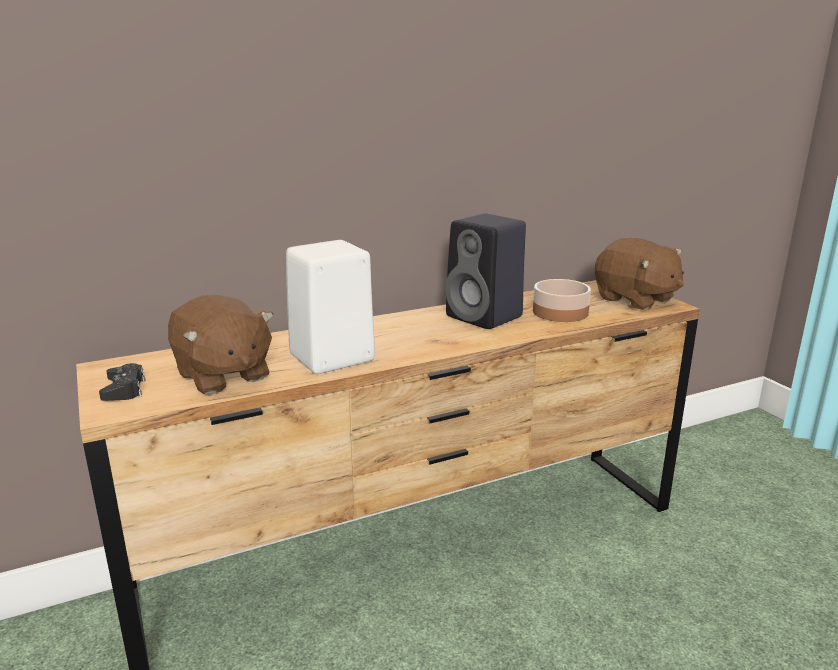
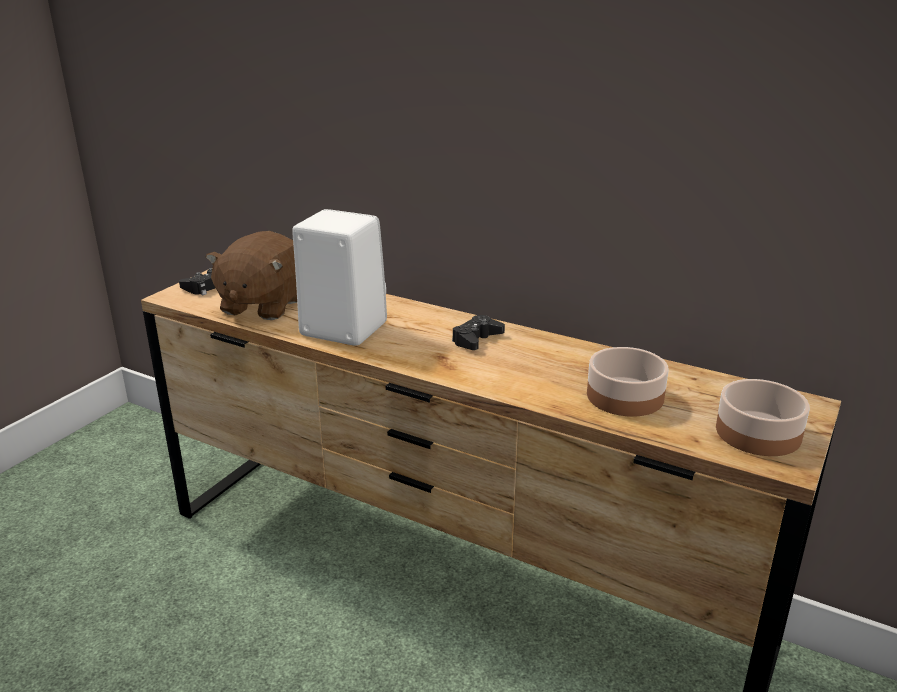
camera: 55 degrees right, 5 degrees up
(425, 324) = (476, 339): none -> black game controller
(486, 317) = (542, 361): black speaker -> none
(635, 299) = (759, 433): brown plush toy -> bowl

